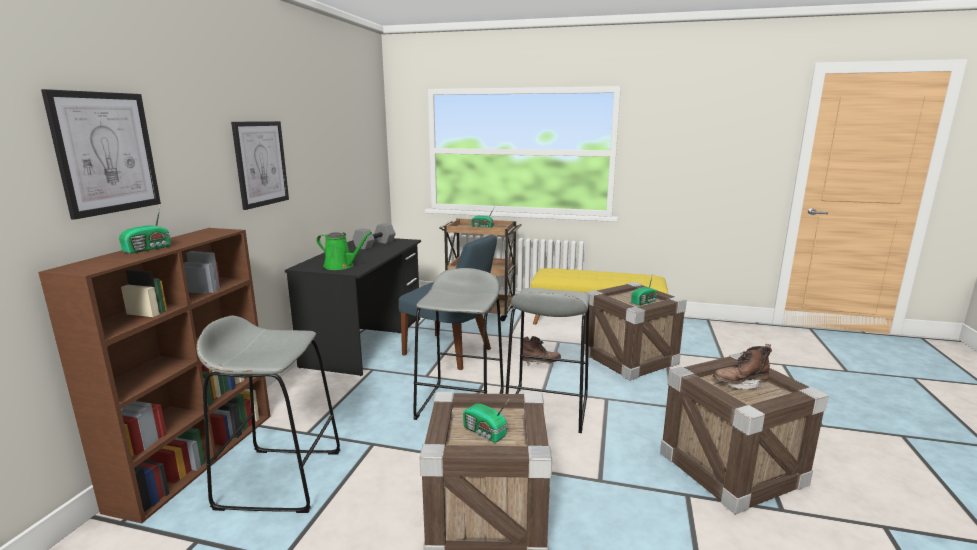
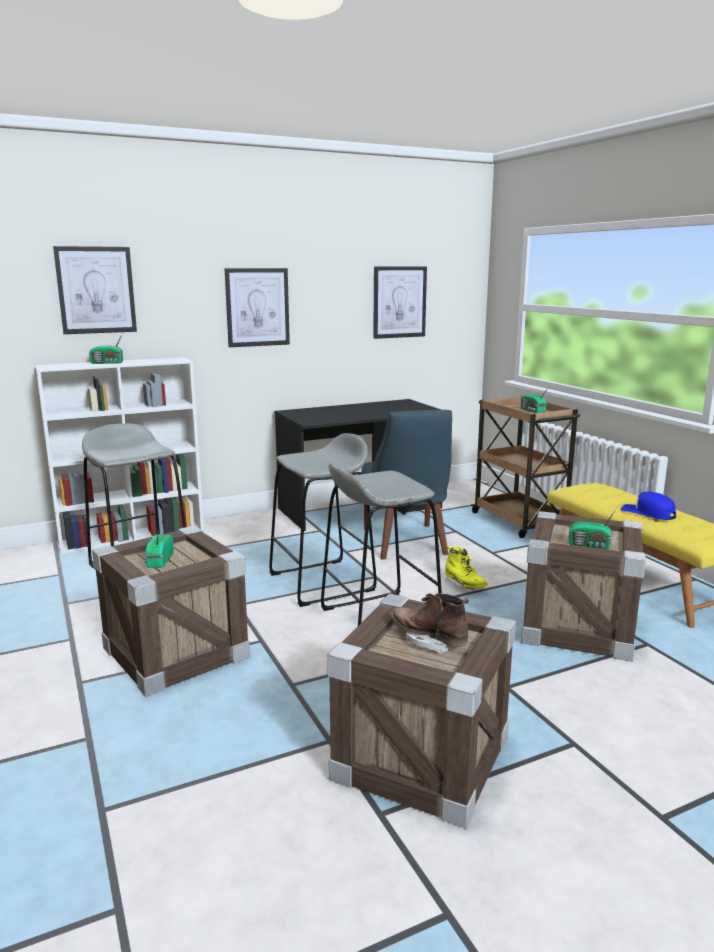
camera: 50 degrees right, 0 degrees up
(198, 457) = (133, 536): brown bookcase -> white bookcase
(341, 266) = (314, 417): green watering can -> none
(347, 151) = (399, 302): none -> picture
(375, 245) = (393, 407): grey dumbbell -> none
(540, 363) = (464, 586): brown boot -> yellow boot
(607, 277) = (648, 513): none -> blue cap

